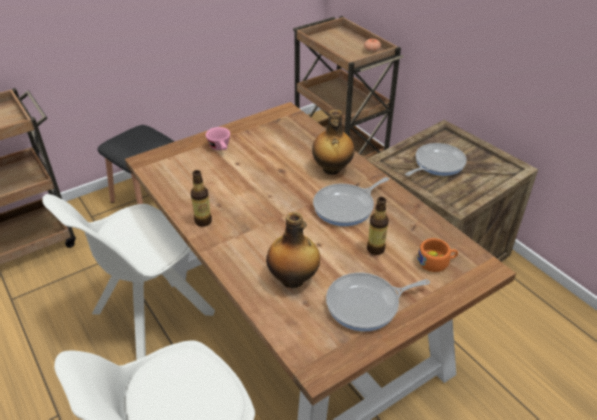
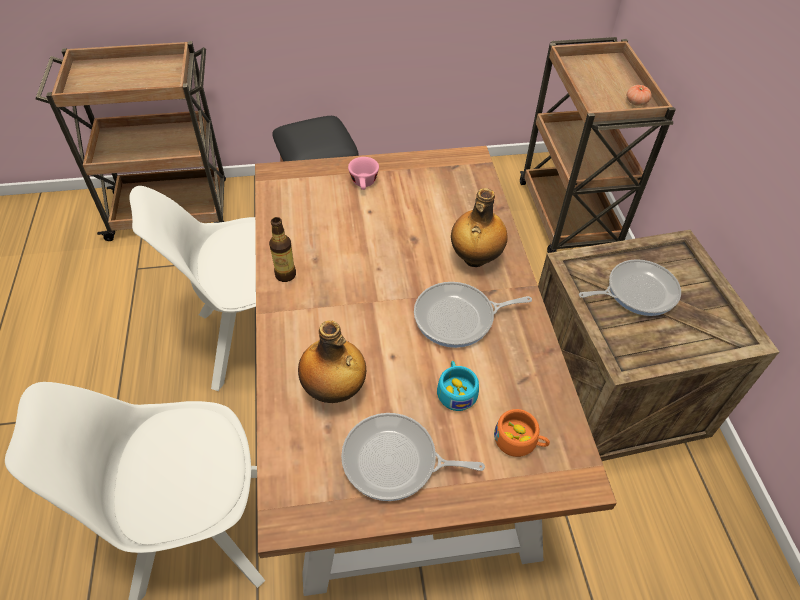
camera: 25 degrees right, 10 degrees up
(375, 249) = (456, 391): bottle -> turquoise cup

